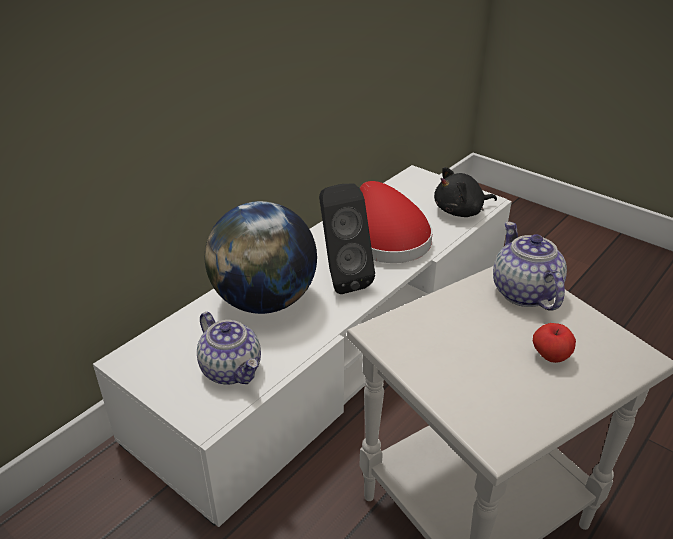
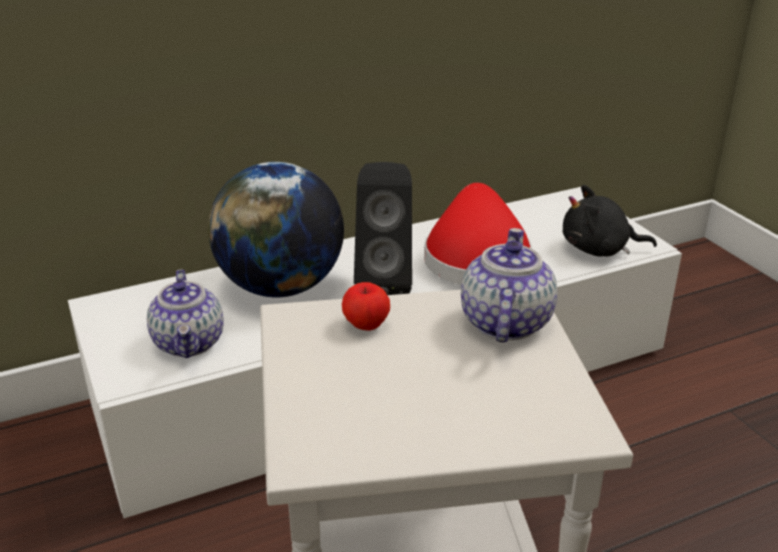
camera: 25 degrees right, 5 degrees down
(550, 356) = (463, 395): apple -> apple (366, 325)

